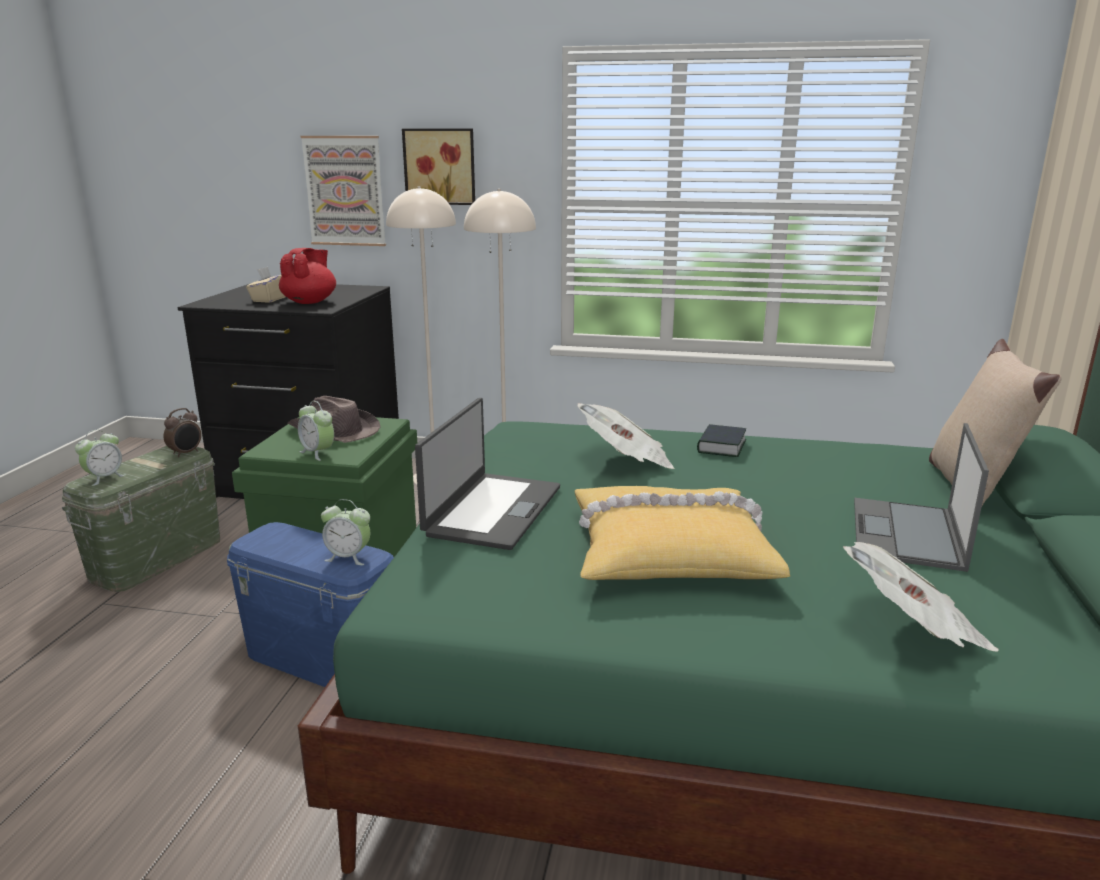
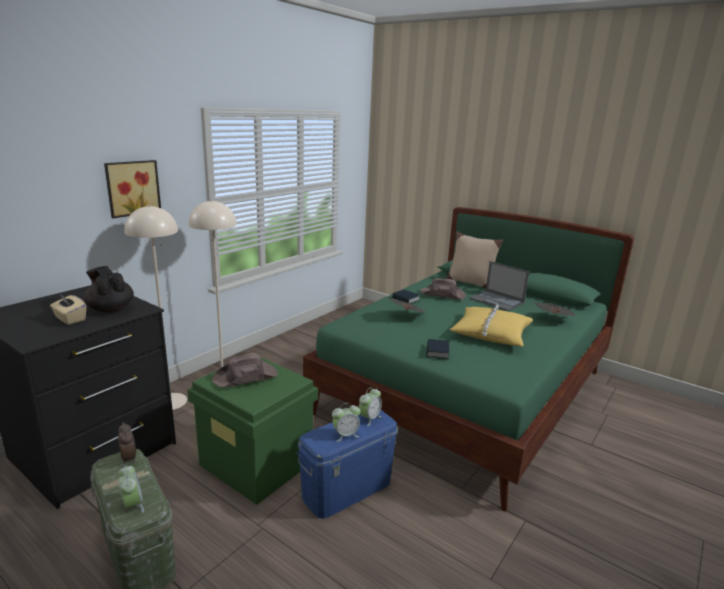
camera: 65 degrees left, 0 degrees up
(310, 302) = (110, 309): red teapot -> black teapot
(318, 453) = (279, 388): alarm clock -> alarm clock (345, 435)
(345, 191) = (54, 216): picture -> none
(492, 510) = (437, 352): laptop -> book
(818, 472) = (443, 295): none -> brown hat

